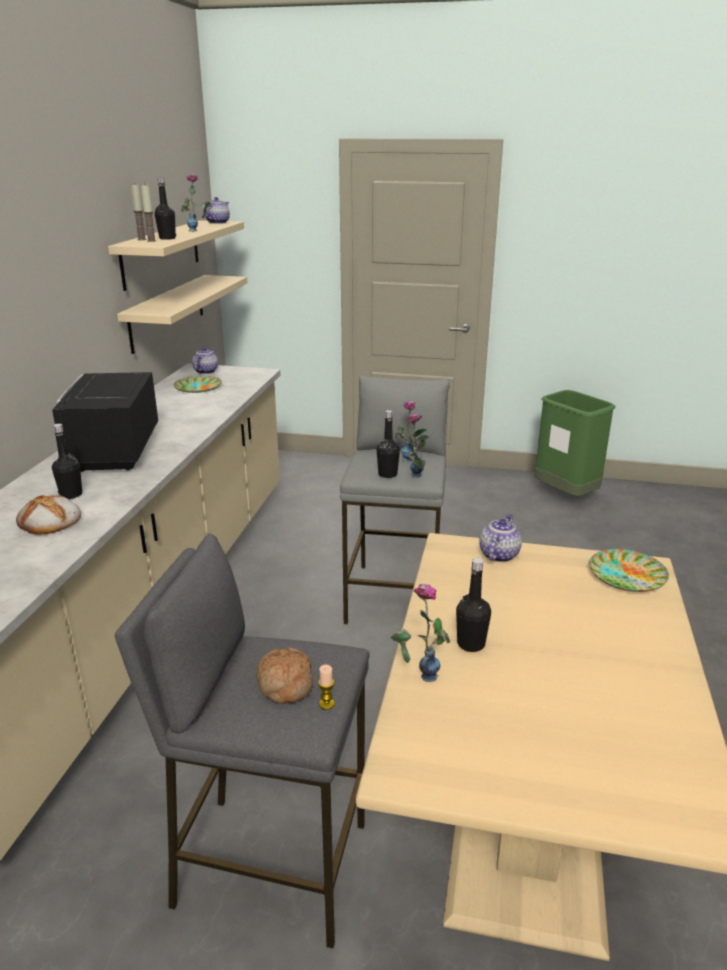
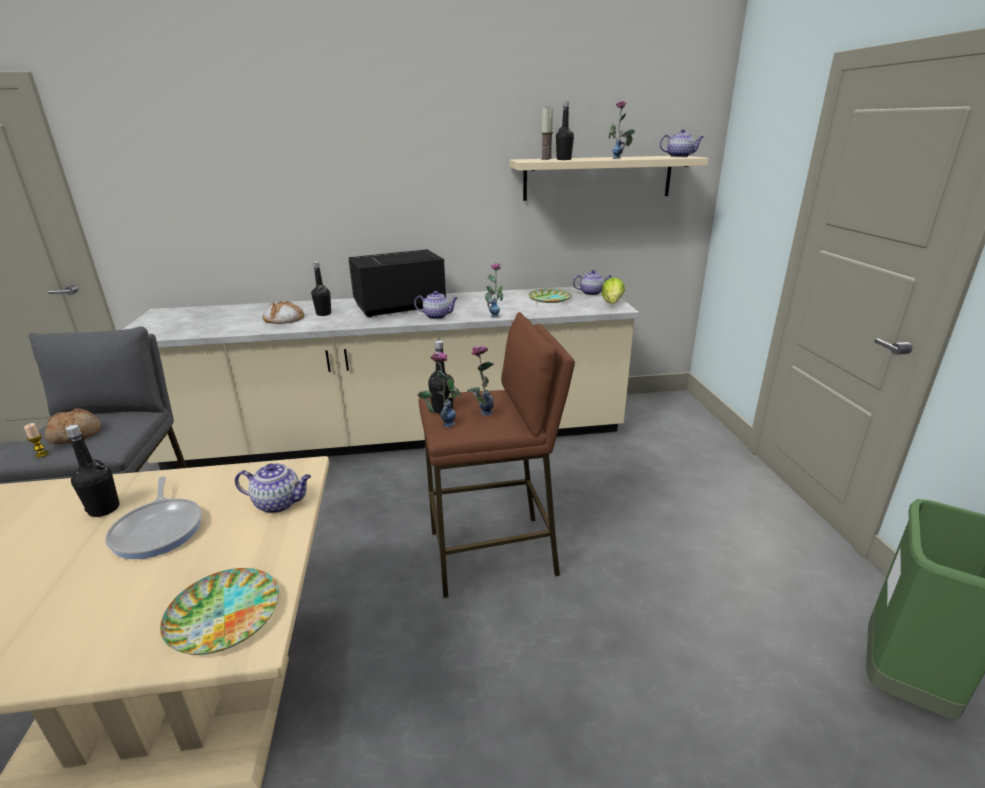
camera: 70 degrees right, 0 degrees up
(167, 312) = (593, 233): beige shelf -> none
(180, 437) = (437, 316): none -> teapot
(246, 371) = (612, 303): none -> lettuce
(395, 596) = (493, 554): grey stool -> brown stool
(417, 674) = (69, 489): vase -> vase (494, 315)
(517, 609) = (159, 529): none -> frying pan

